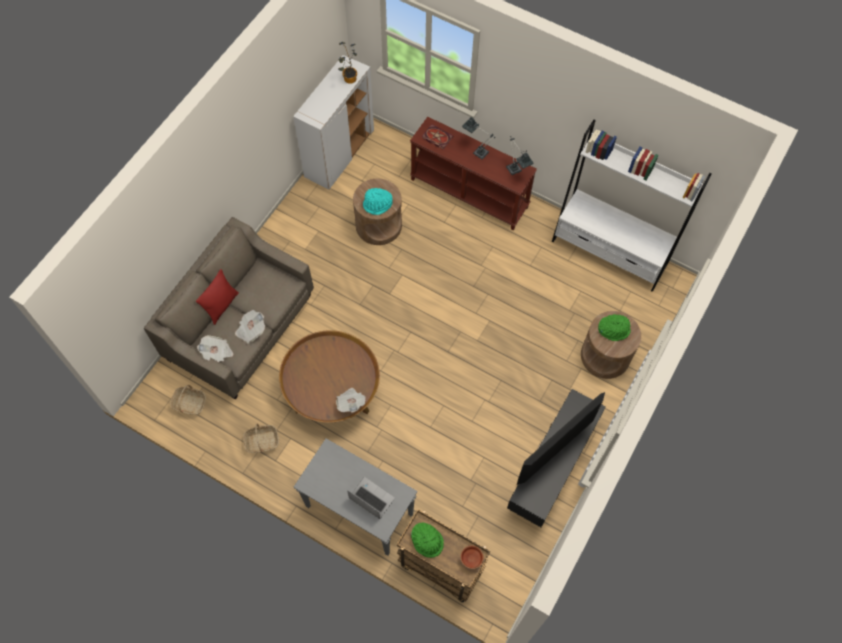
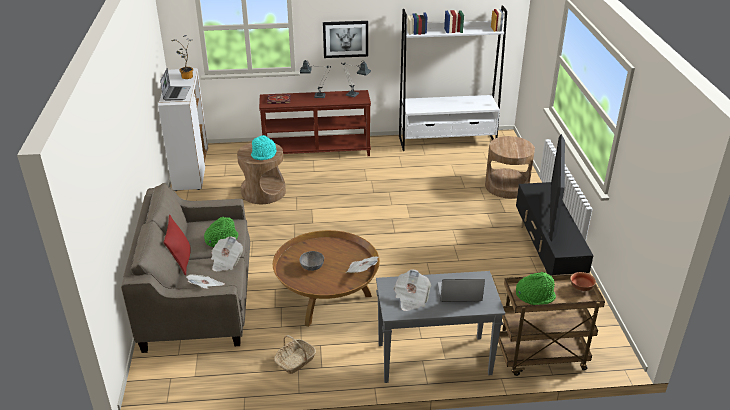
camera: 35 degrees left, 30 degrees down
(189, 403) = (194, 371): basket -> none
(318, 371) = (312, 266): none -> grey bowl
(321, 105) = (176, 93): none -> laptop
(331, 479) = (411, 298): none -> newspaper
(528, 111) = (345, 39): none -> picture
(613, 329) = (508, 145): green hat -> green hat (221, 239)

